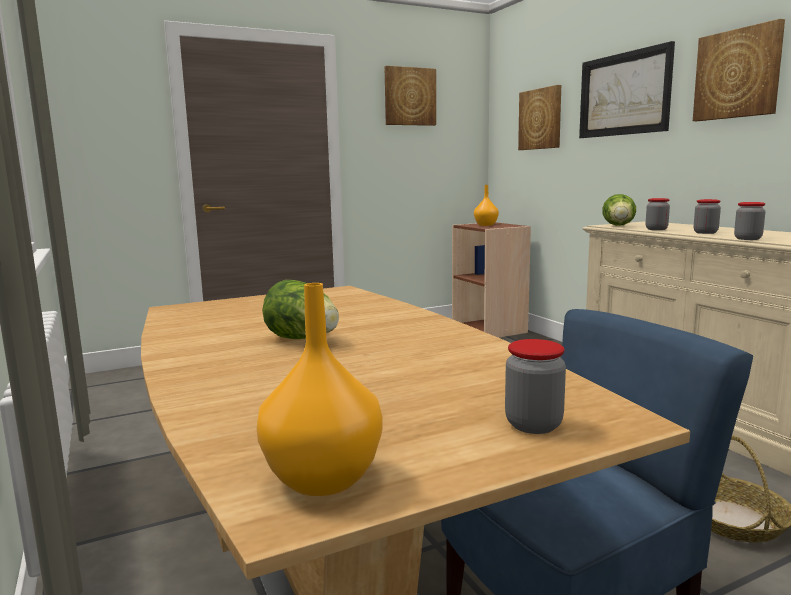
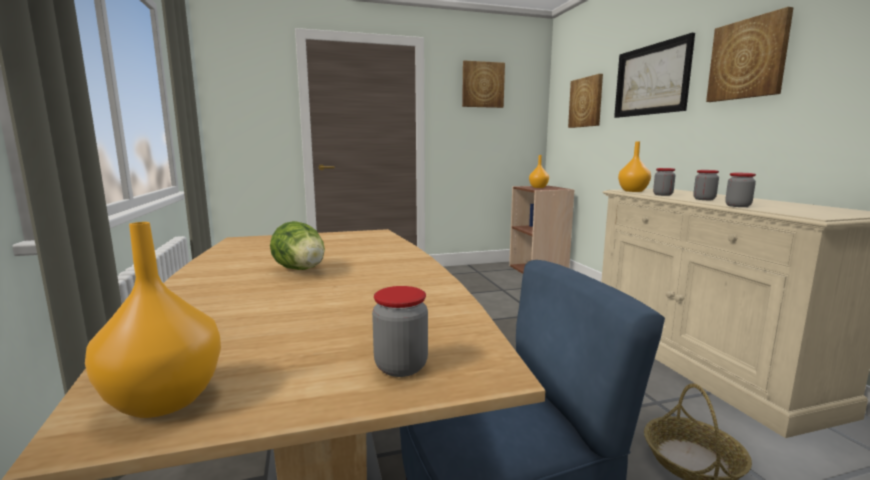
camera: 10 degrees right, 0 degrees up
(619, 226) = (633, 191): lettuce -> orange vase

